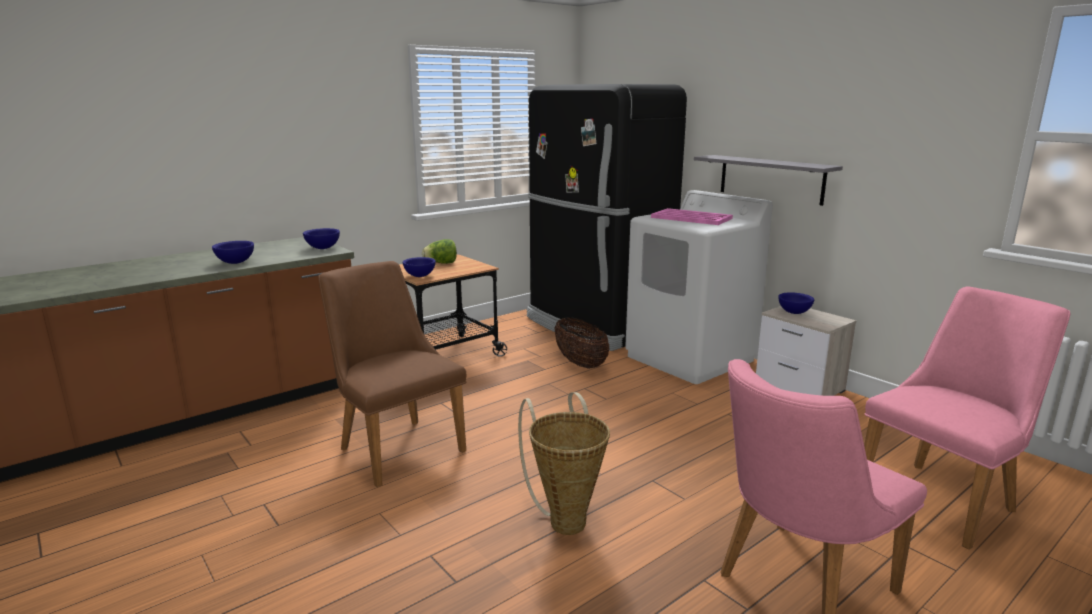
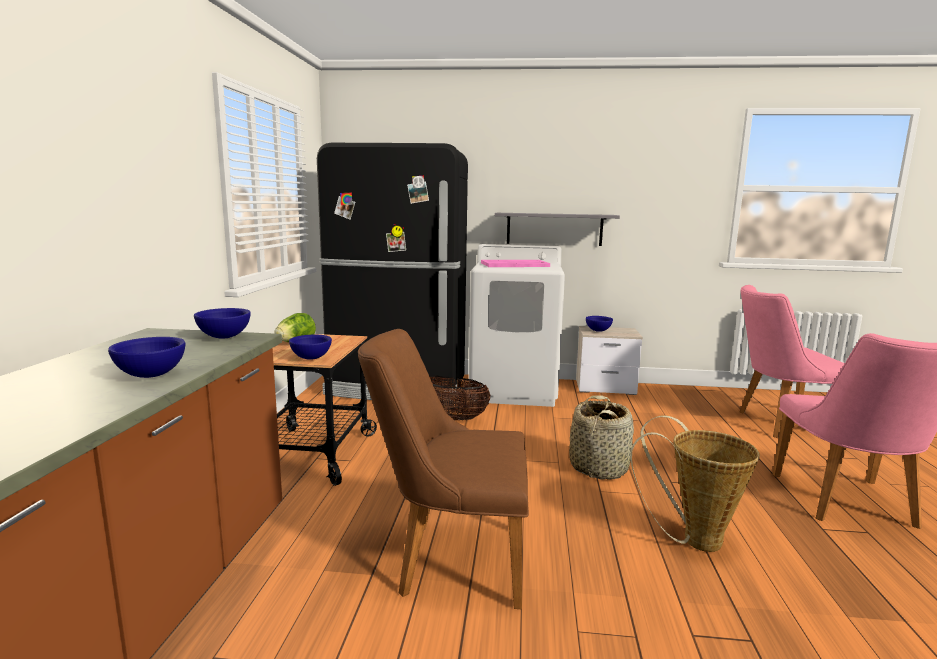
camera: 45 degrees left, 5 degrees down
(615, 443) = (599, 467): none -> basket
(945, 497) = (779, 423): pink chair -> pink chair turned 105 degrees counterclockwise

